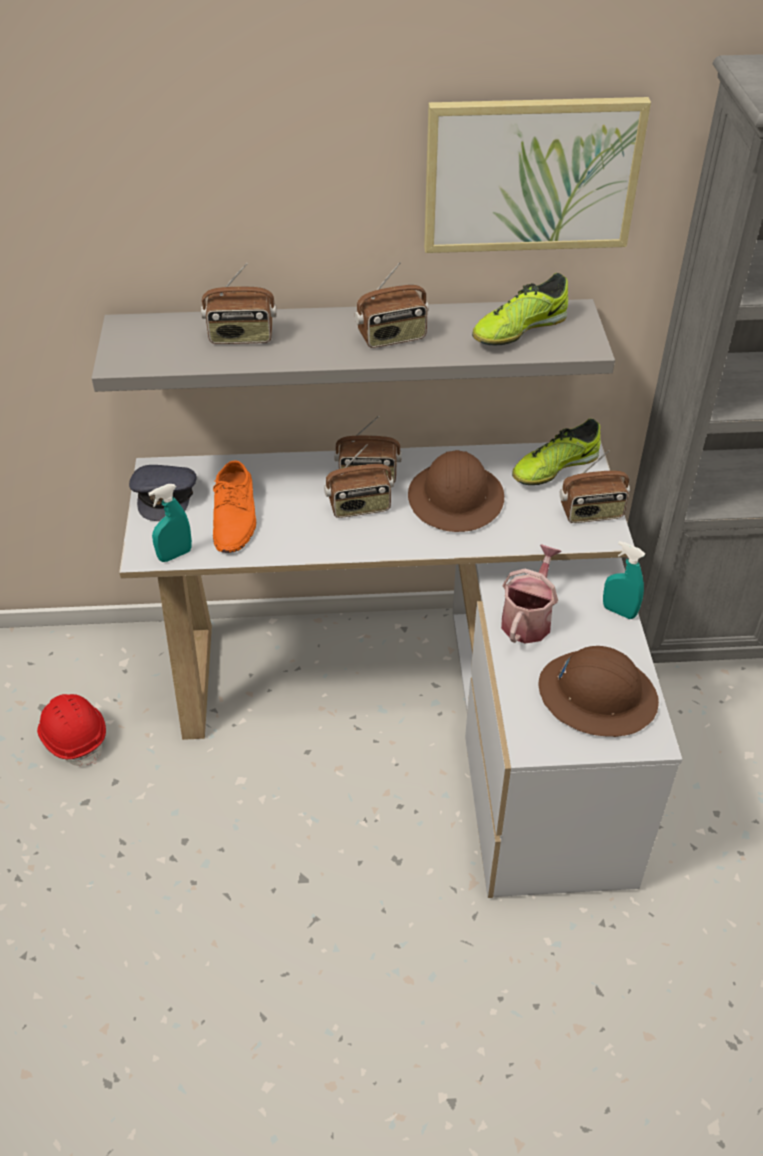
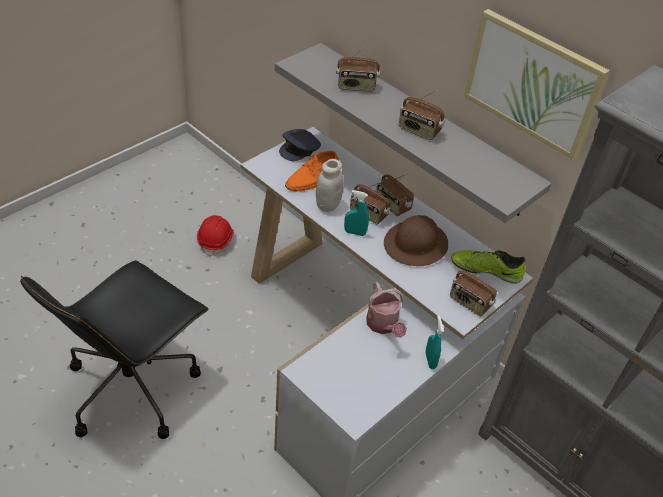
camera: 45 degrees right, 0 degrees up
(175, 555) = (268, 174): turquoise spray bottle -> turquoise spray bottle (355, 233)
(231, 1011) = (133, 386): none -> black office chair
(241, 337) = (356, 87): radio -> radio turned 45 degrees counterclockwise
(302, 534) = (327, 205): none -> white jar
(518, 330) = (484, 169): shoe -> none
(528, 618) = (383, 325): watering can -> watering can turned 90 degrees clockwise
(597, 695) = (361, 381): brown hard hat -> none

